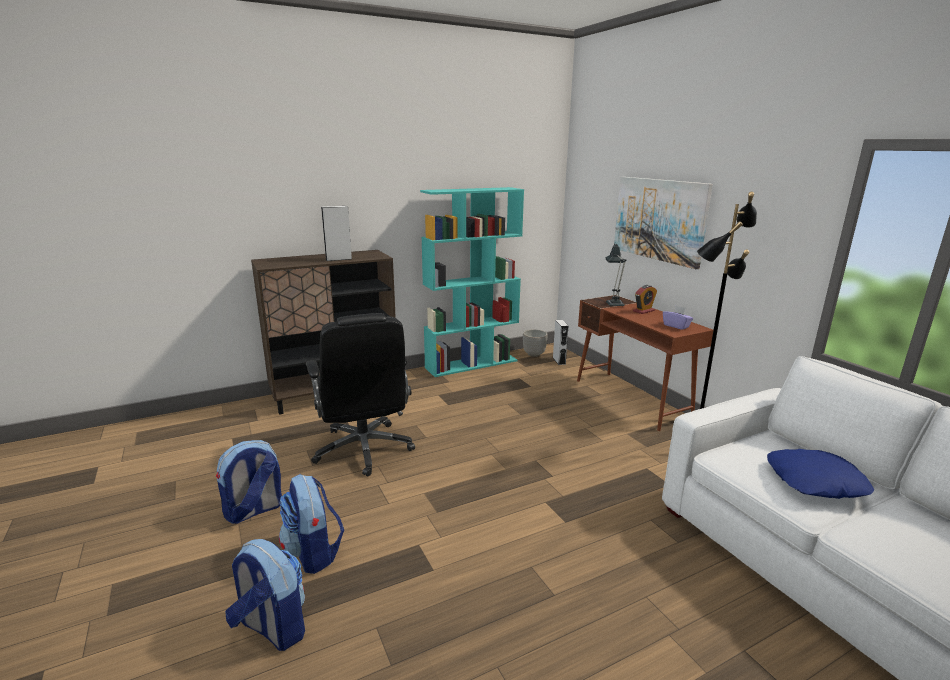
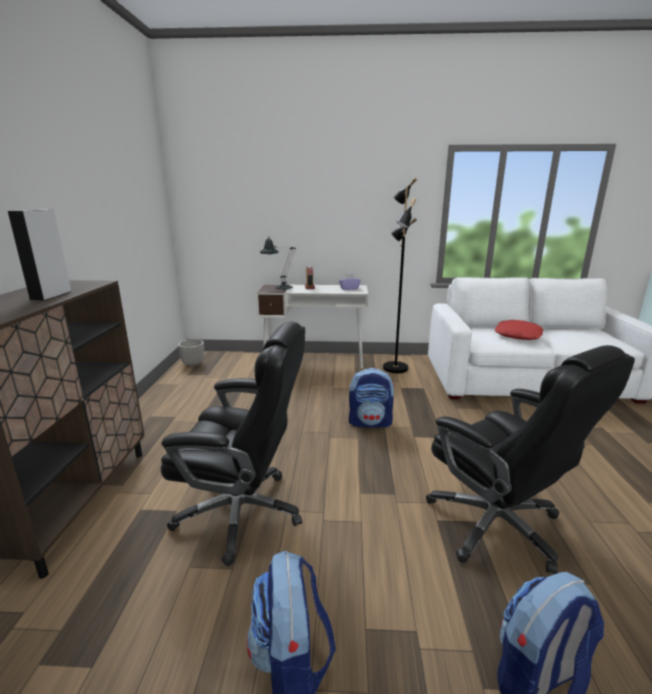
camera: 60 degrees left, 0 degrees up
(313, 553) = (417, 607): backpack -> backpack (370, 422)
(436, 586) = (497, 526): none -> black office chair
(472, 364) = (160, 394): turquoise bookcase -> none
(559, 361) = (221, 360): grey speaker -> none
(631, 399) = (314, 360): brown desk -> white desk
(659, 219) = (299, 212): picture -> none
(815, 482) = (518, 335): blue pillow -> red pillow

